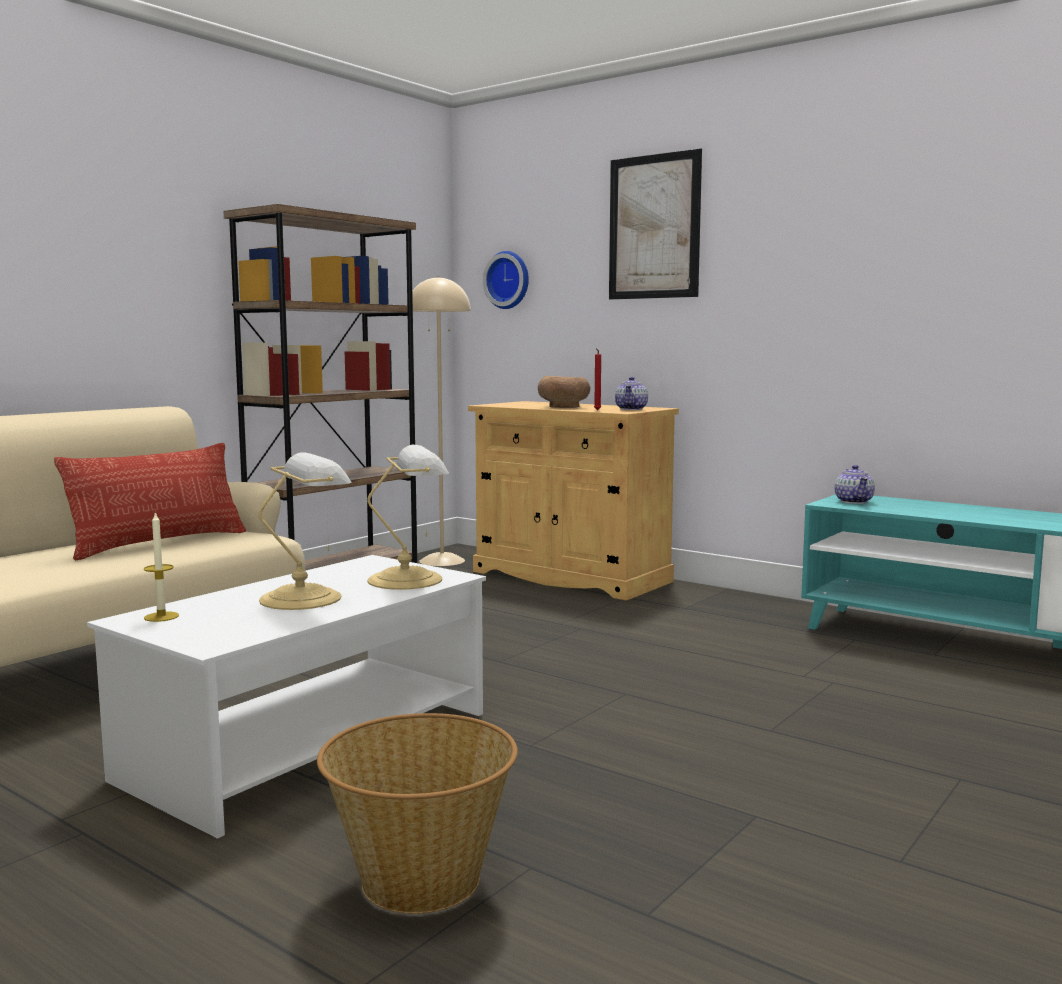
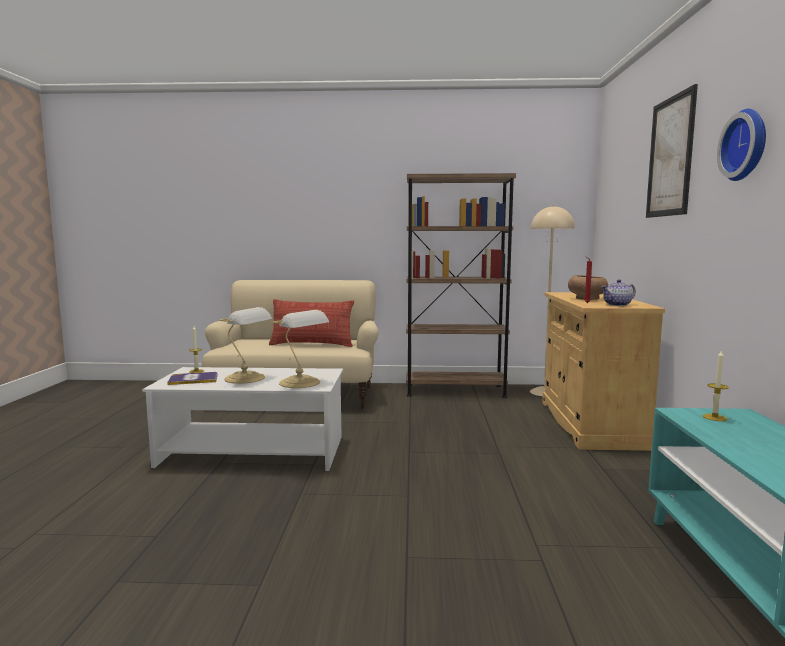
camera: 55 degrees right, 0 degrees up
(222, 624) = (193, 379): none -> book
(420, 881) = (130, 516): basket -> none
(509, 280) = (612, 205): wall clock -> wall clock (747, 145)
(854, 501) = (714, 417): teapot -> candle

